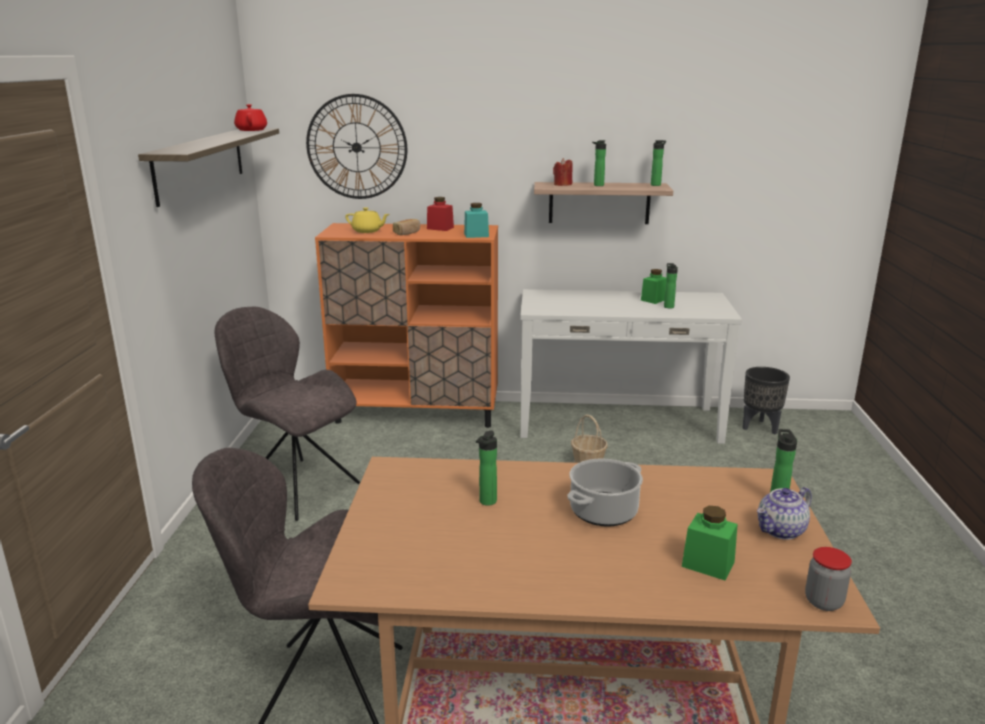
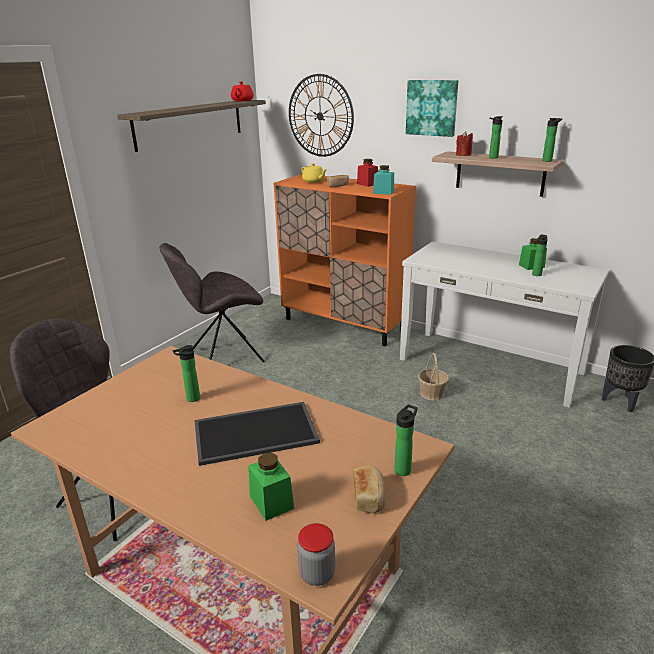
camera: 30 degrees right, 5 degrees up
(296, 487) = (223, 357): grey chair -> grey chair turned 90 degrees counterclockwise
(513, 133) = (432, 108): none -> picture
(603, 511) = (256, 431): cooking pot -> tray
(781, 531) = (369, 497): teapot -> bread

